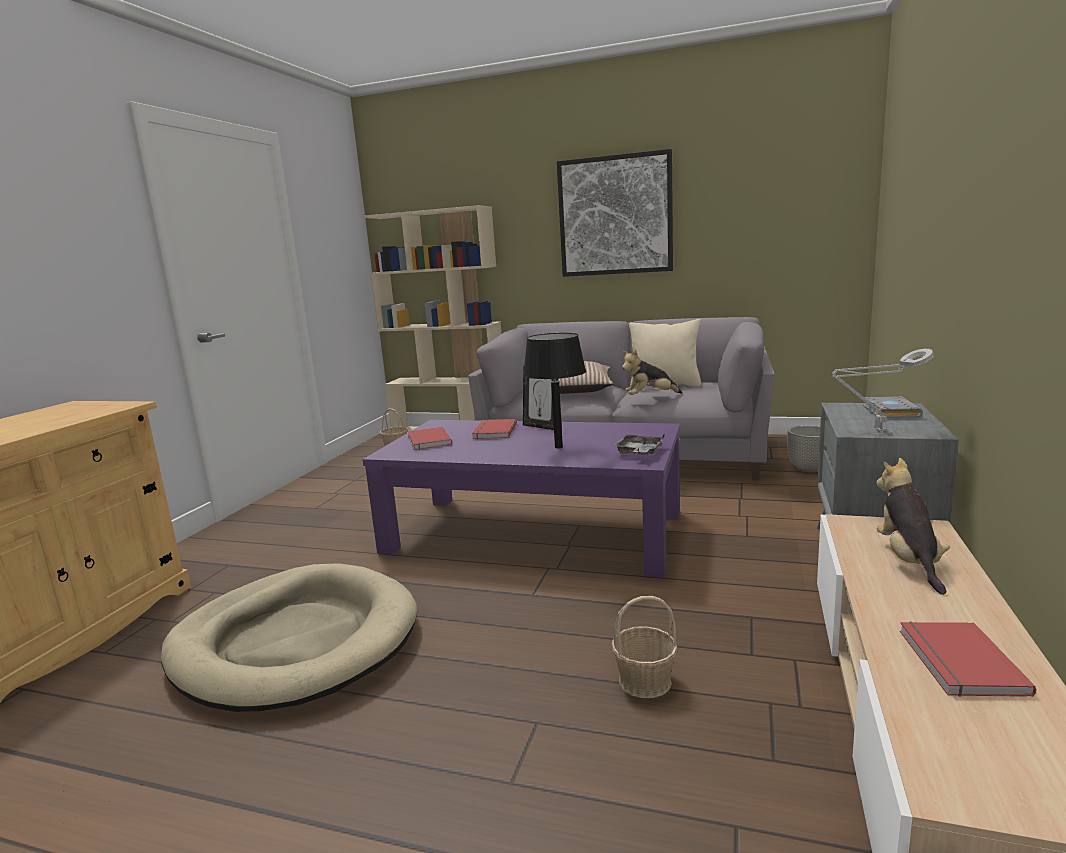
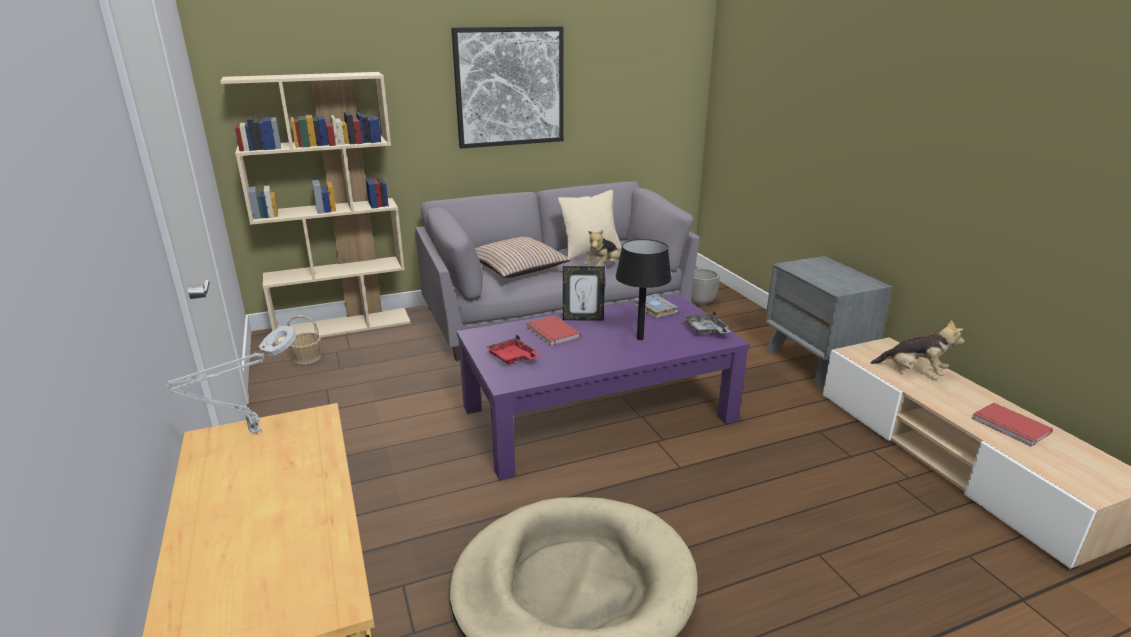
camera: 40 degrees left, 10 degrees up
(427, 441) = (513, 358): red book -> red tray
(644, 681) = (829, 498): basket -> none
(877, 431) = (847, 287): grey table lamp -> grey table lamp (251, 433)
(888, 412) = (823, 267): grey book -> grey book (653, 309)
(909, 561) = (914, 372): plush toy -> plush toy turned 150 degrees clockwise

